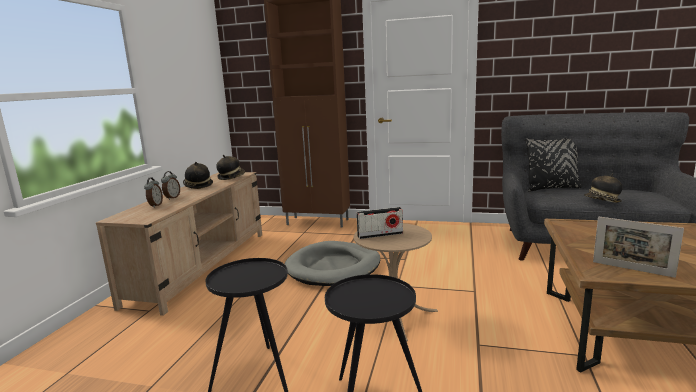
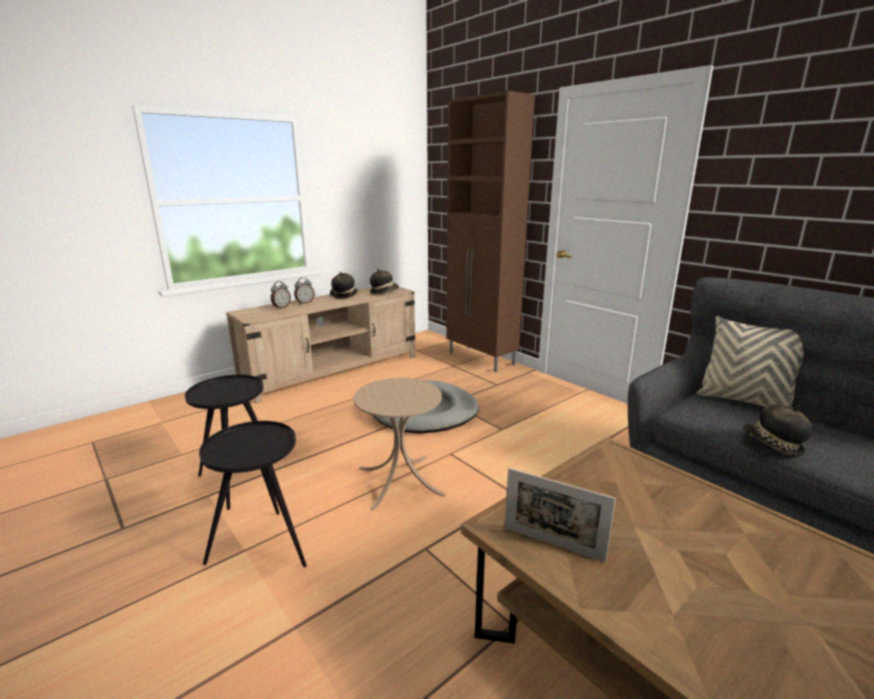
camera: 35 degrees right, 5 degrees up
(380, 235) = (388, 391): radio -> none
(551, 188) = (743, 401): black pillow -> beige pillow
(632, 269) = (553, 544): picture frame -> picture frame turned 45 degrees counterclockwise

